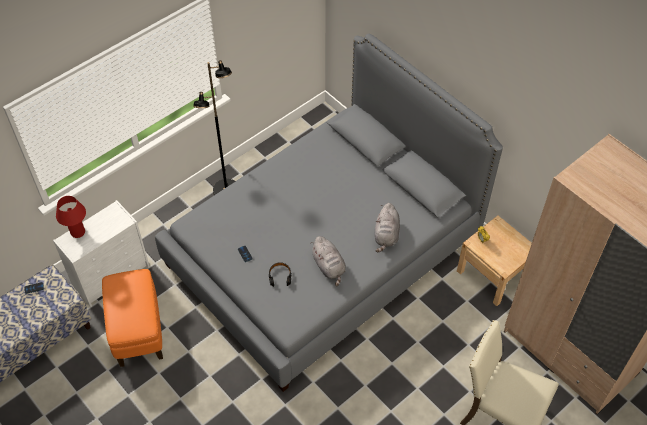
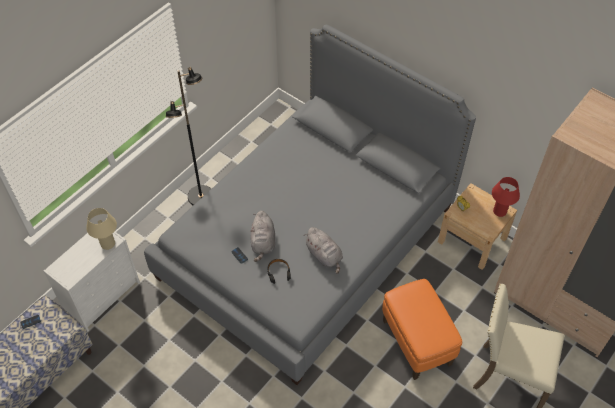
camera: 10 degrees left, 0 degrees up
(78, 232) = (67, 259): red table lamp -> red table lamp (499, 211)
(119, 223) = (108, 244): none -> beige table lamp
(138, 331) = (141, 348): orange ottoman -> orange ottoman (416, 342)
(386, 235) = (373, 217): grey plush toy -> grey plush toy (263, 243)

